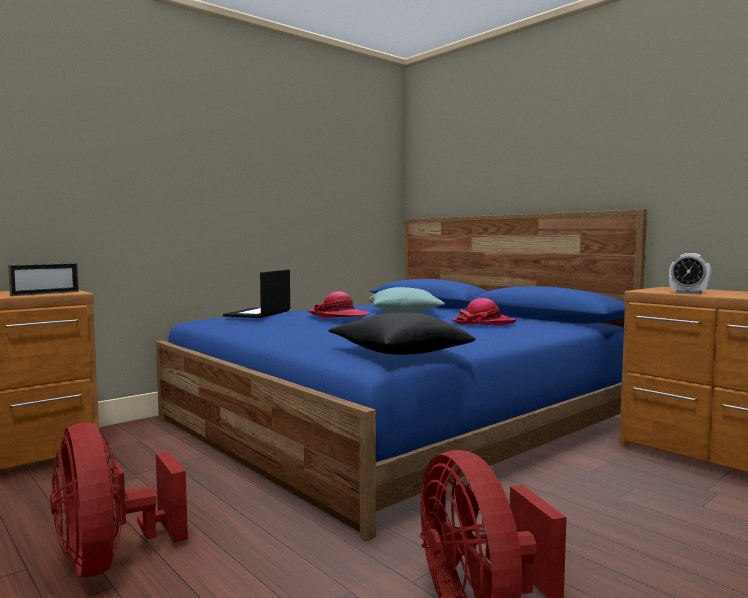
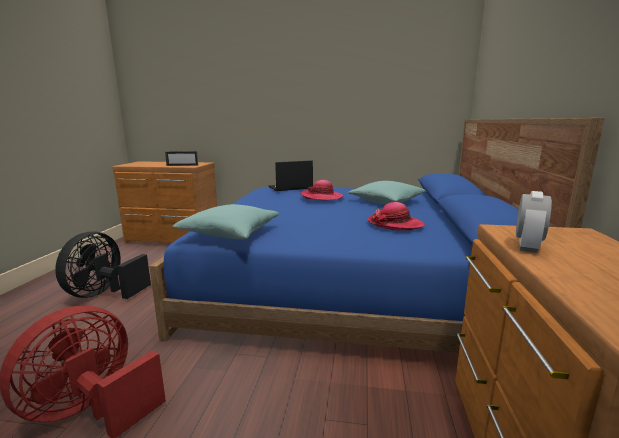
camera: 50 degrees right, 10 degrees up
(110, 559) = (105, 294): red fan -> black fan
(399, 353) = (230, 234): black pillow -> turquoise pillow
(688, 293) = (527, 247): alarm clock -> alarm clock turned 150 degrees counterclockwise

